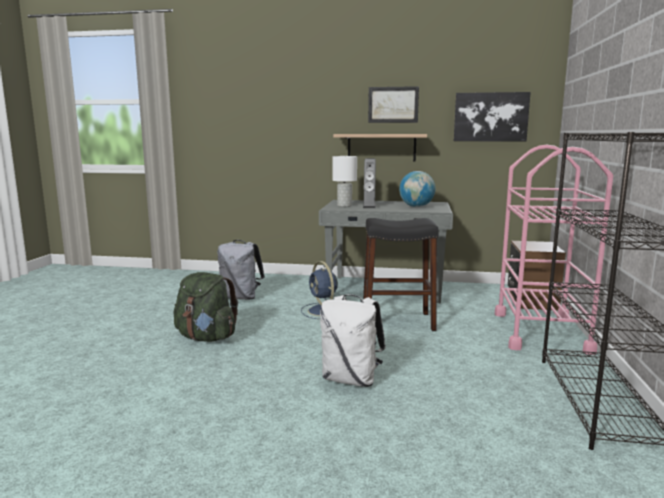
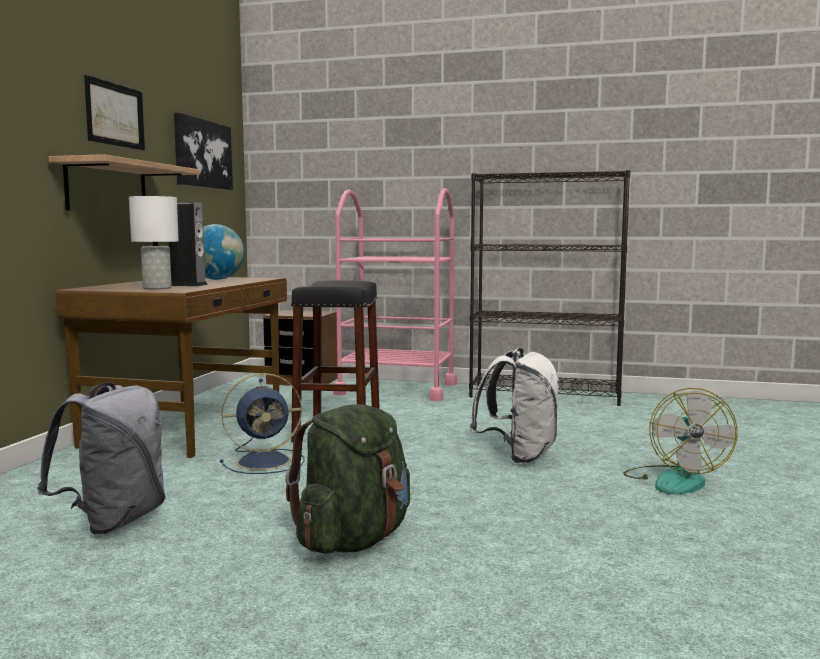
camera: 85 degrees left, 5 degrees down
(296, 445) = (674, 480): none -> fan
(385, 289) = (189, 426): grey desk -> brown desk

